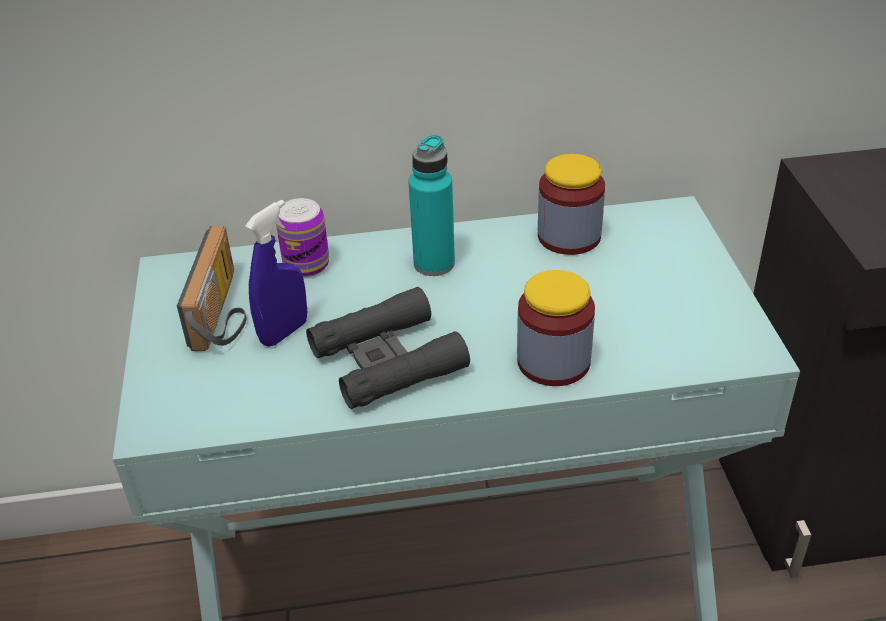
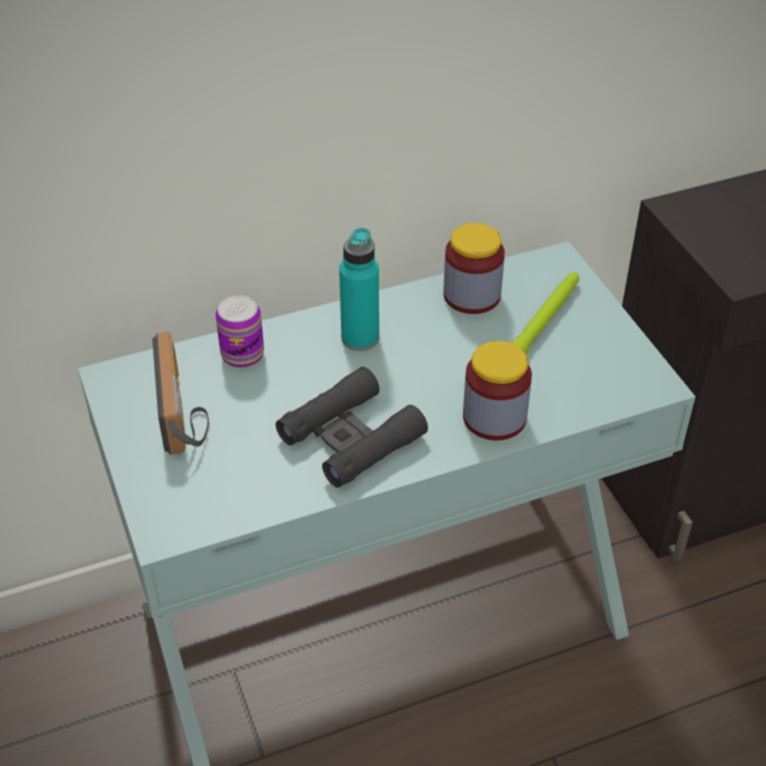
camera: 15 degrees left, 5 degrees up
(284, 332) = (248, 424): blue spray bottle -> none
(643, 269) = (545, 319): none -> green flashlight

